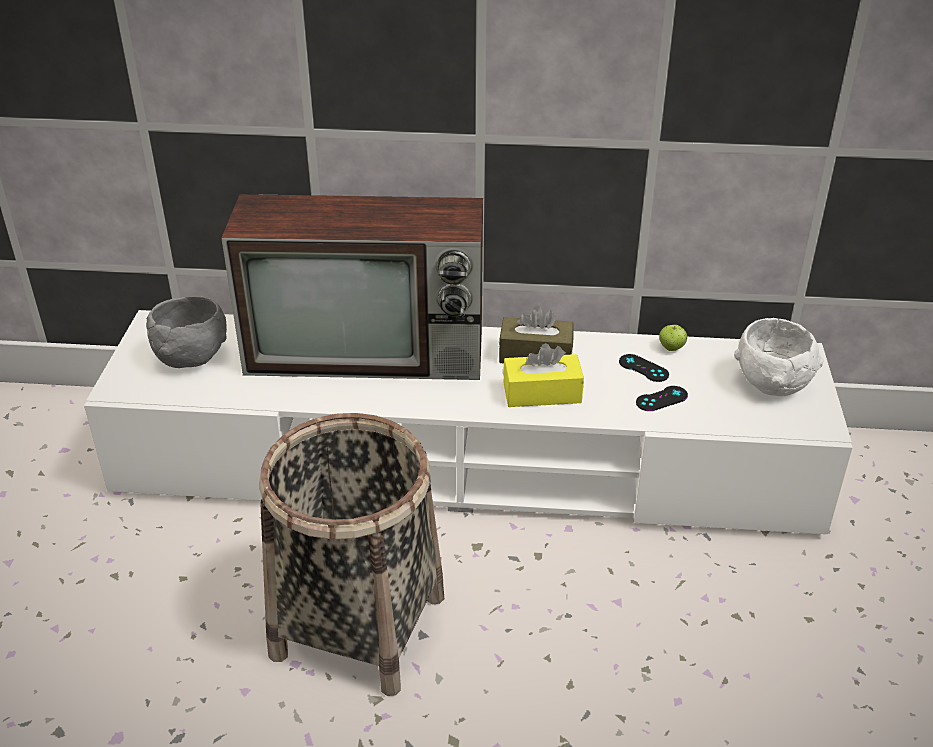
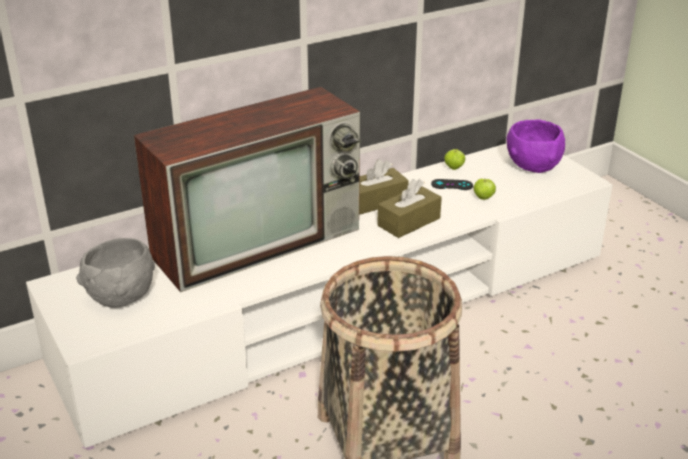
camera: 35 degrees left, 5 degrees down
(542, 393) = (409, 222): yellow tissue box -> brown tissue box
(661, 399) = (483, 198): black game controller -> apple
(771, 384) = (532, 167): white bowl -> purple bowl

